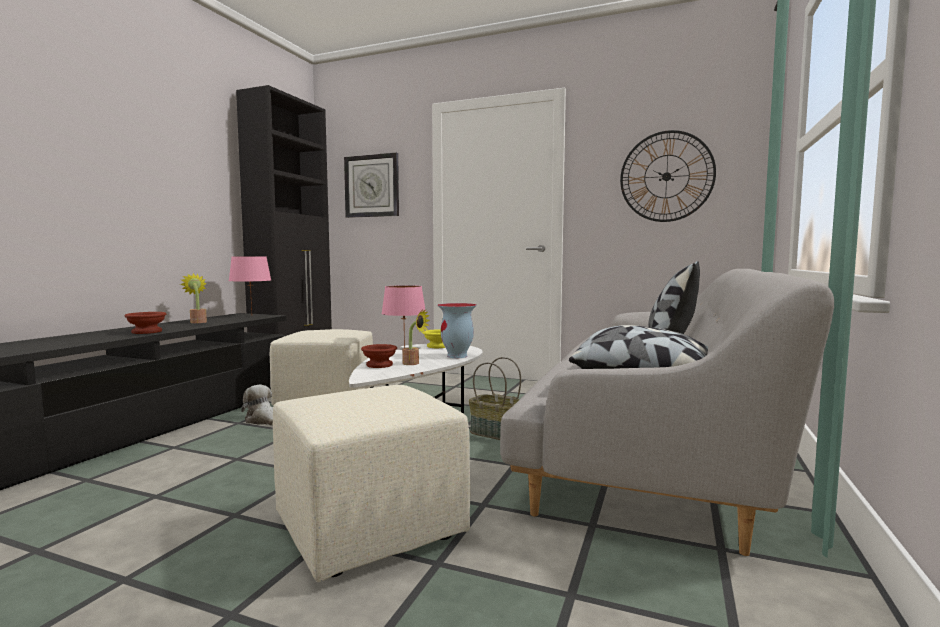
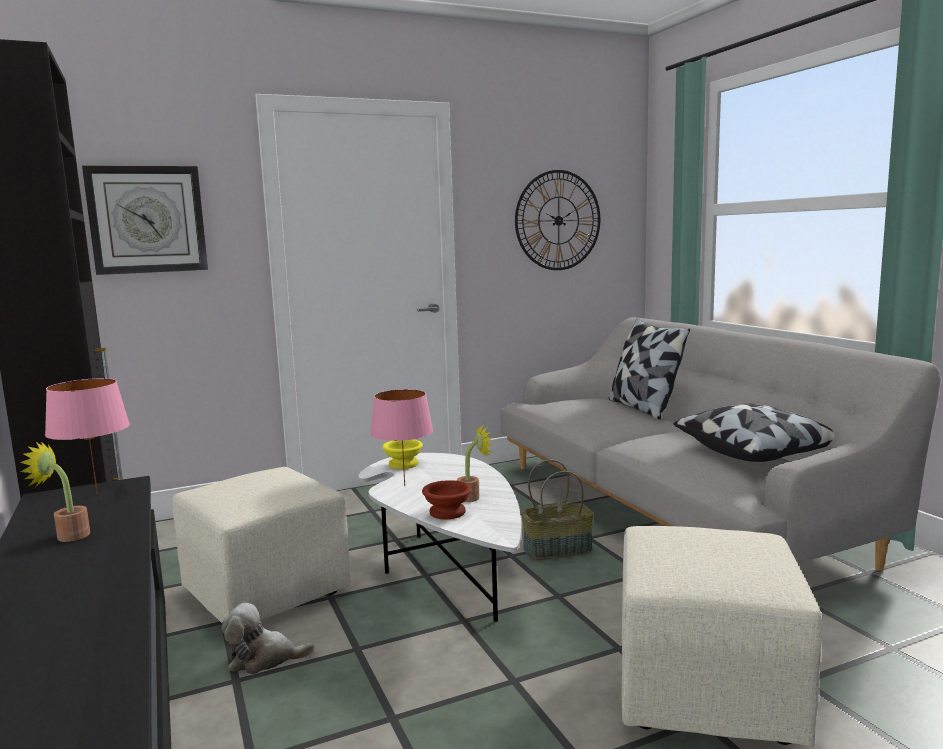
camera: 45 degrees left, 5 degrees up
(147, 332) = (105, 585): brown bowl -> none
(457, 356) = (475, 472): vase -> none

